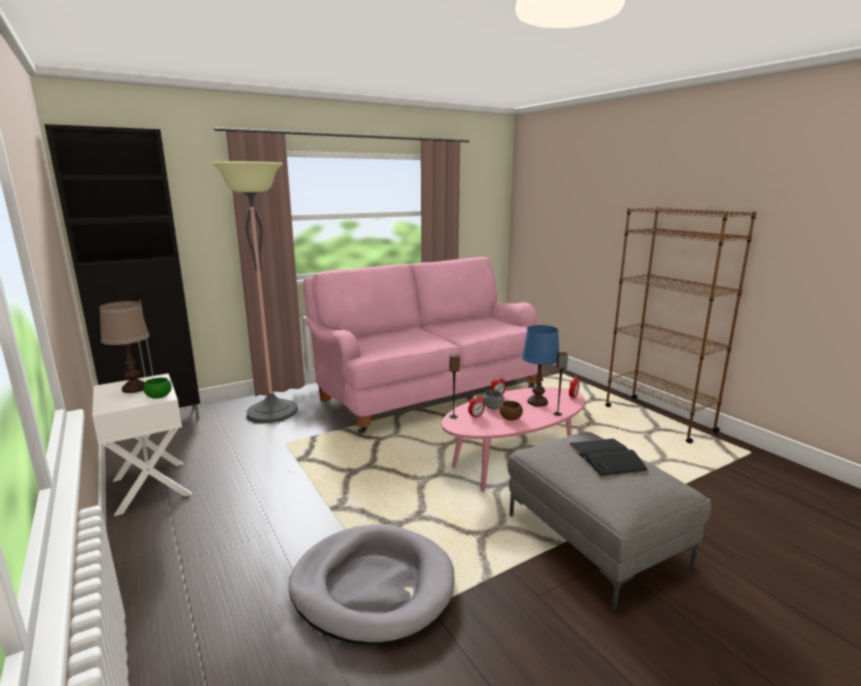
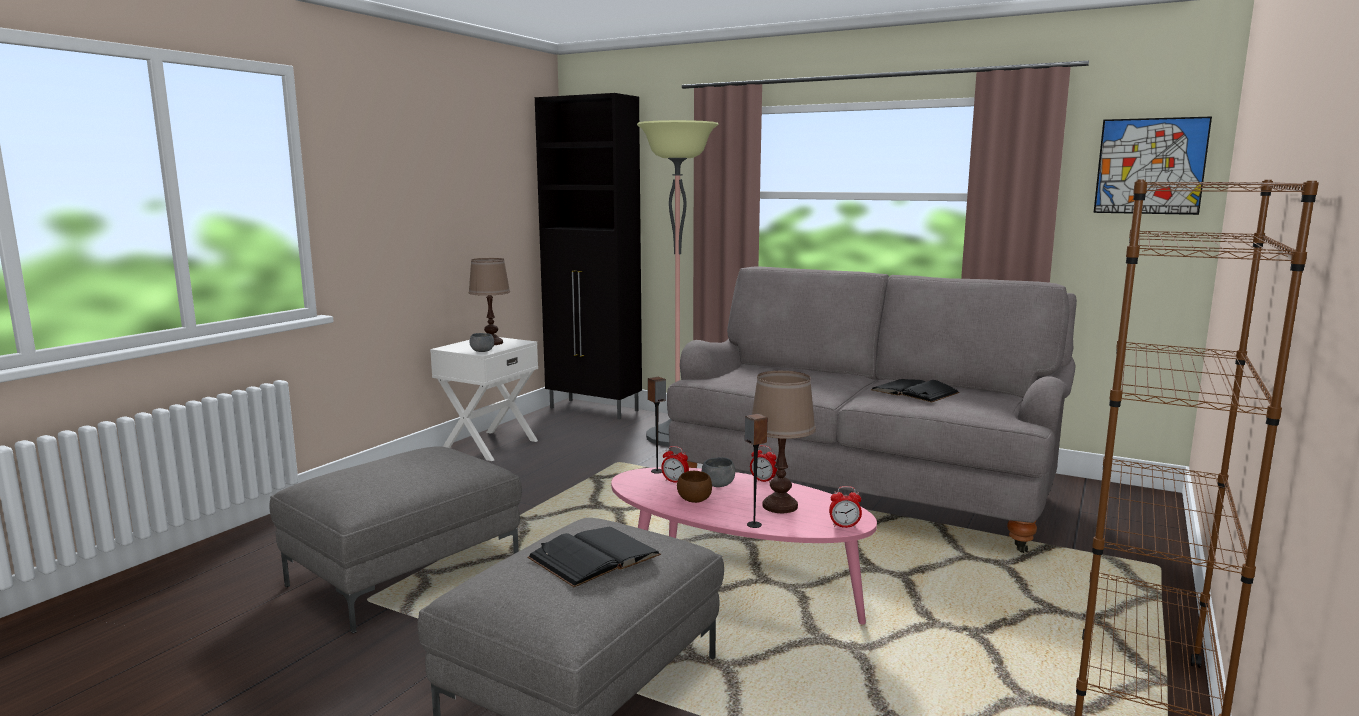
camera: 60 degrees right, 5 degrees down
(159, 396) = (482, 351): green bowl -> grey bowl
(373, 586) = (406, 572): grey dog bed -> grey ottoman
(427, 391) = (864, 488): pink sofa -> grey sofa
(469, 326) = (914, 391): none -> black book
(486, 194) = (1150, 166): none -> picture
(537, 402) = (779, 506): blue table lamp -> brown table lamp

